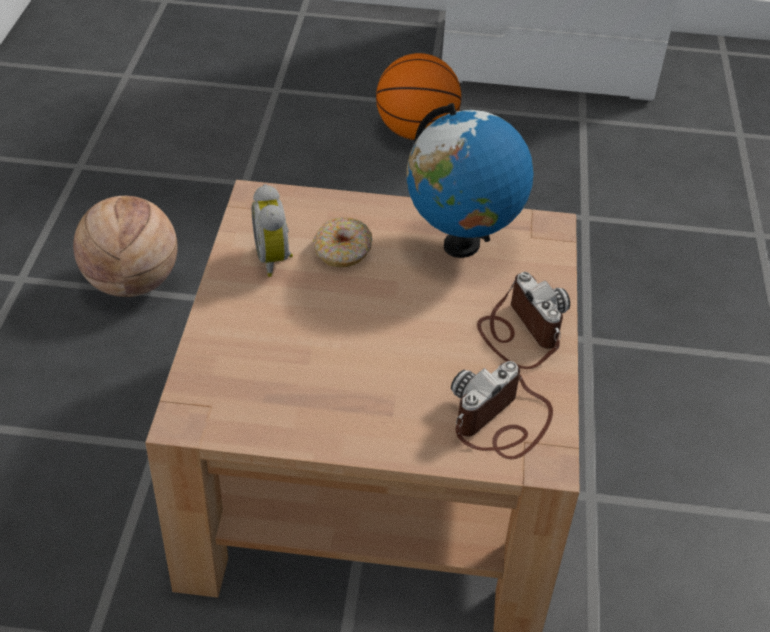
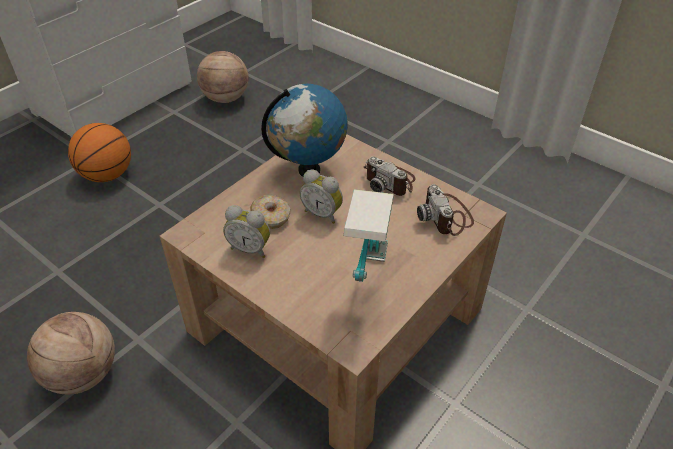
camera: 55 degrees left, 0 degrees up
(303, 389) = (368, 282): none -> table lamp
(391, 294) = (323, 213): none -> alarm clock
(520, 332) = (390, 181): camera -> camera turned 150 degrees counterclockwise
(664, 148) = (225, 98): none -> basketball

